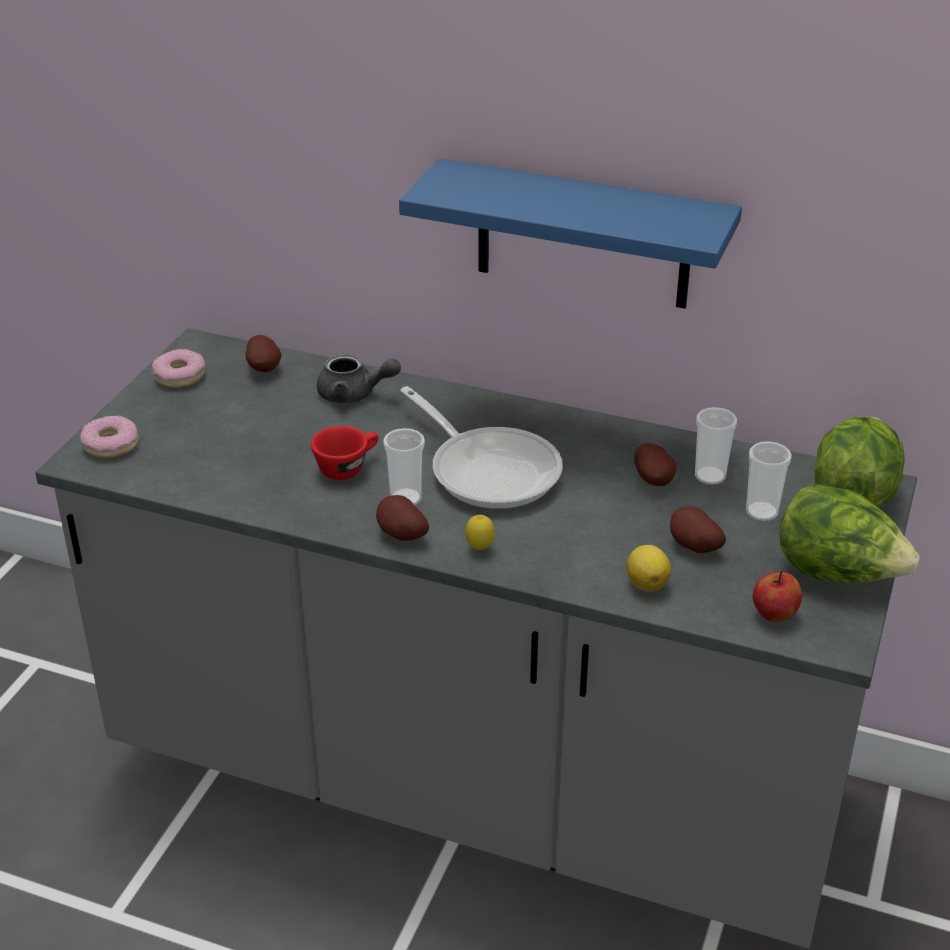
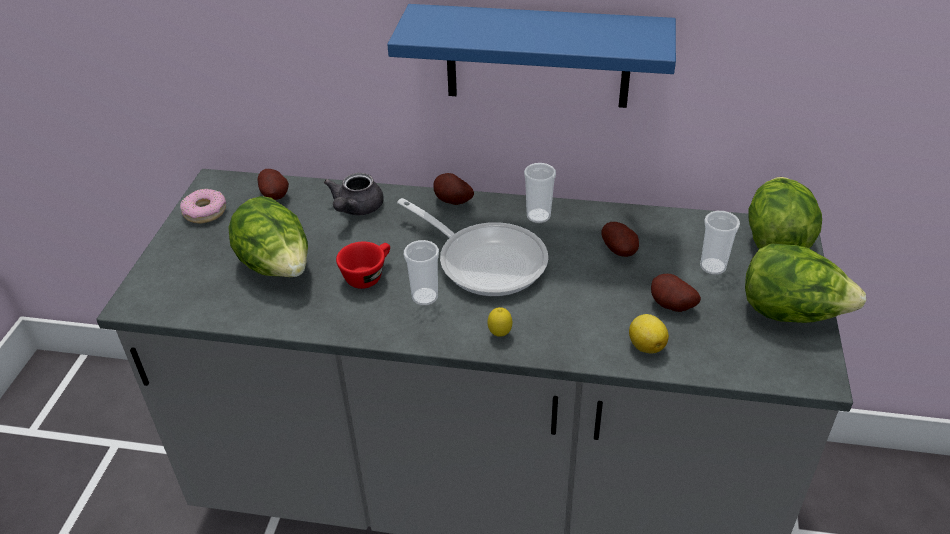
camera: 10 degrees left, 5 degrees up
(111, 445) = (159, 283): donut -> none
(246, 445) = (277, 267): none -> lettuce
(354, 394) = (356, 209): grey teapot -> grey teapot turned 105 degrees clockwise
(400, 536) = (430, 332): potato -> potato (452, 202)
(710, 476) = (661, 241): cup -> cup (538, 216)
(774, 615) = (756, 358): apple -> none

